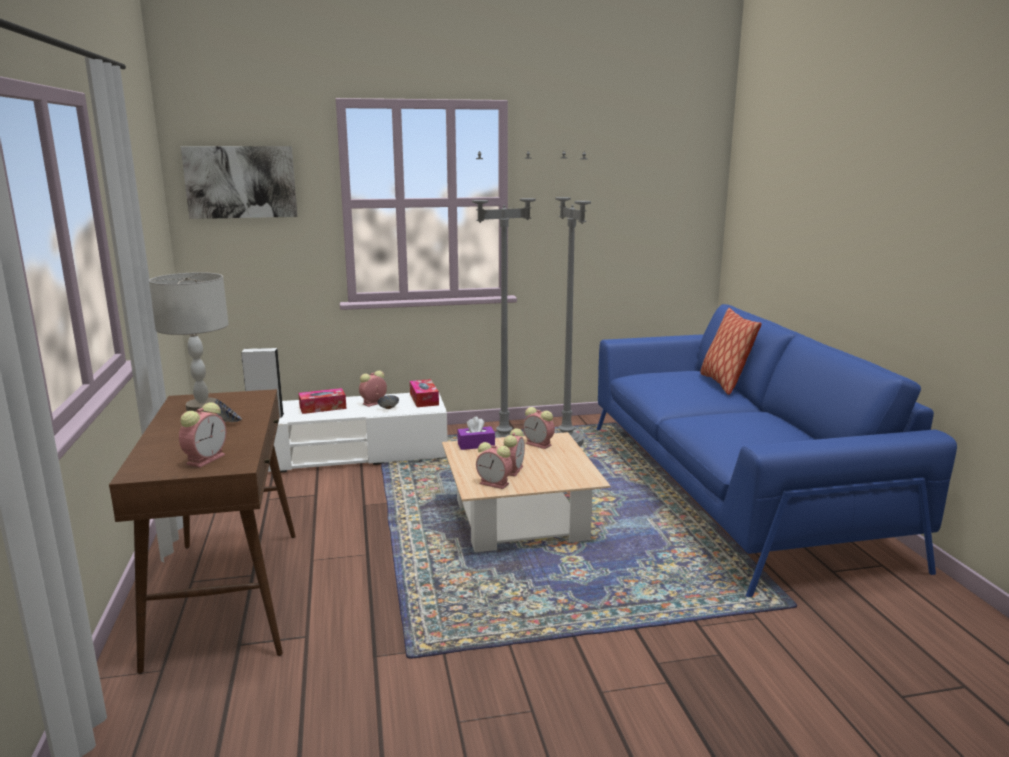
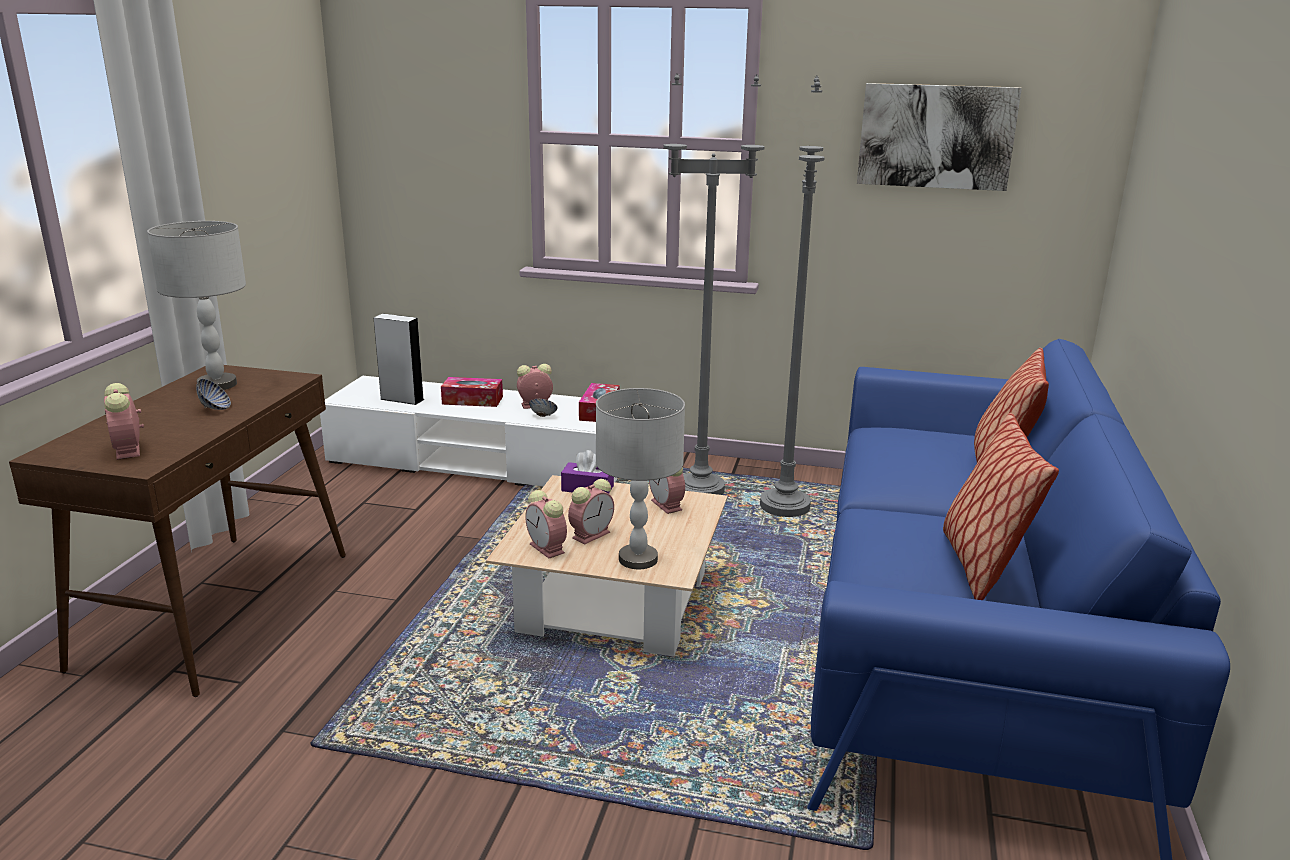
camera: 25 degrees right, 5 degrees up
(206, 459) = (128, 451): alarm clock -> alarm clock turned 105 degrees clockwise
(241, 182) = (412, 101): picture -> picture (936, 136)
(559, 477) = (638, 559): none -> grey table lamp
(779, 430) = (981, 566): none -> pillow

